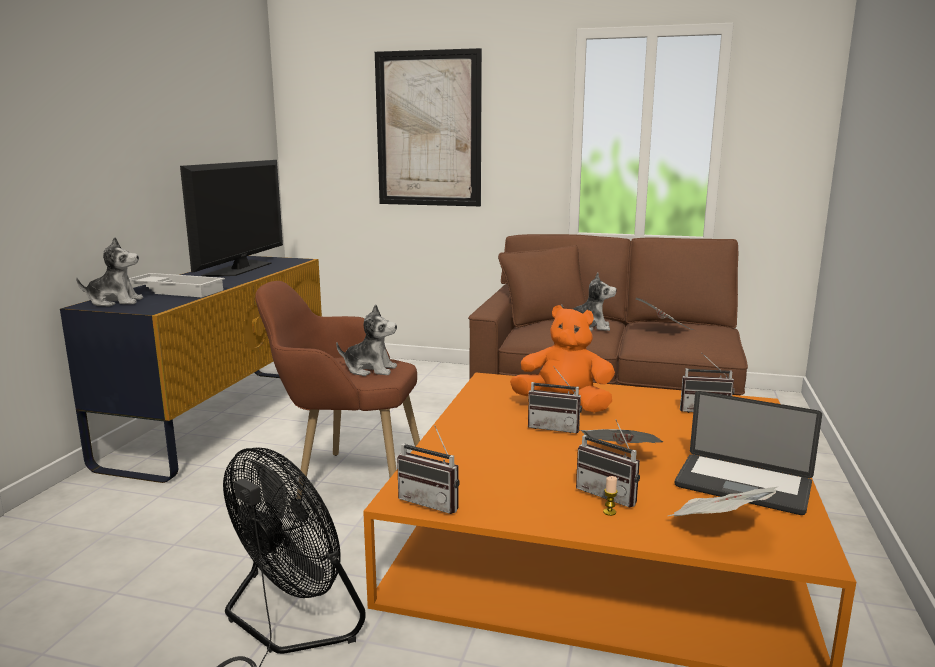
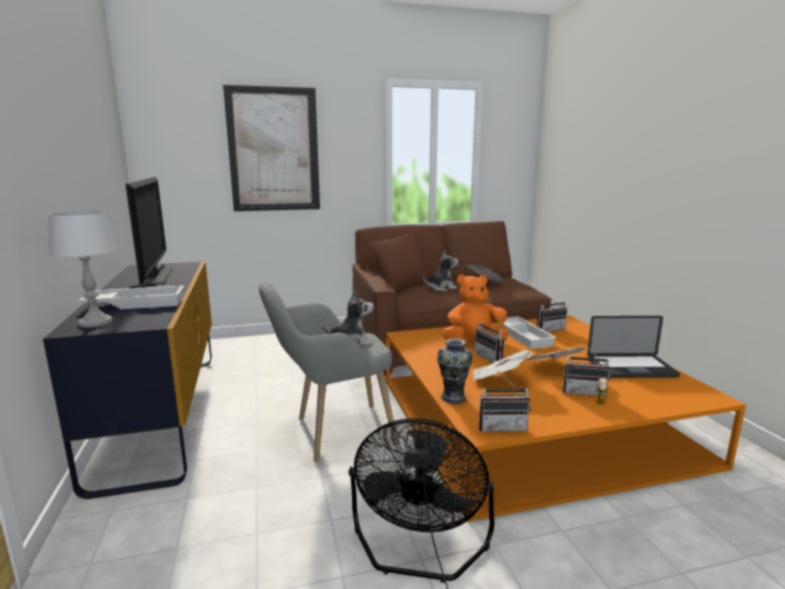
camera: 30 degrees left, 0 degrees up
(115, 302) = (95, 322): plush toy -> grey table lamp
(346, 478) = (331, 434): brown armchair -> grey armchair
(431, 458) = (453, 398): none -> vase
(555, 427) = (491, 358): radio -> radio turned 75 degrees clockwise
(650, 411) = (524, 336): none -> white tray
(718, 526) = (656, 394): newspaper -> newspaper (498, 379)

